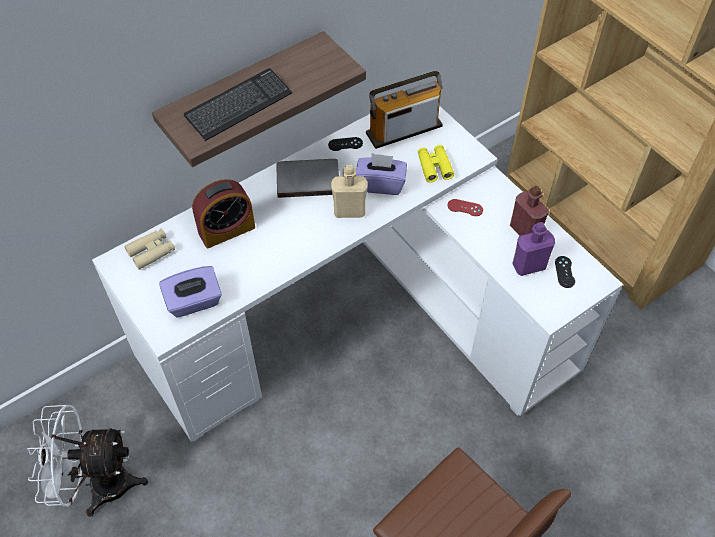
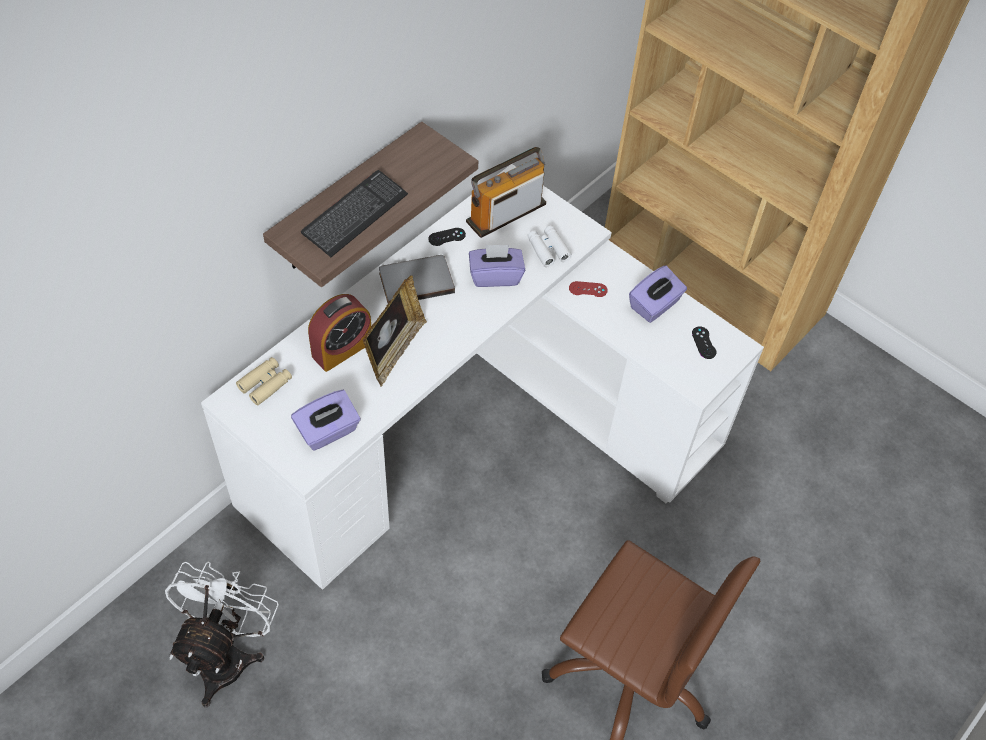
camera: 15 degrees left, 0 degrees up
(98, 484) = (227, 654): white fan -> white fan turned 120 degrees clockwise
(272, 238) = (394, 351): none -> picture frame
(349, 211) = (469, 310): beige bottle -> none
(434, 167) = (548, 249): yellow binoculars -> white binoculars
(525, 231) = (655, 305): red bottle -> purple tissue box
(529, 266) = (666, 342): purple bottle -> none

